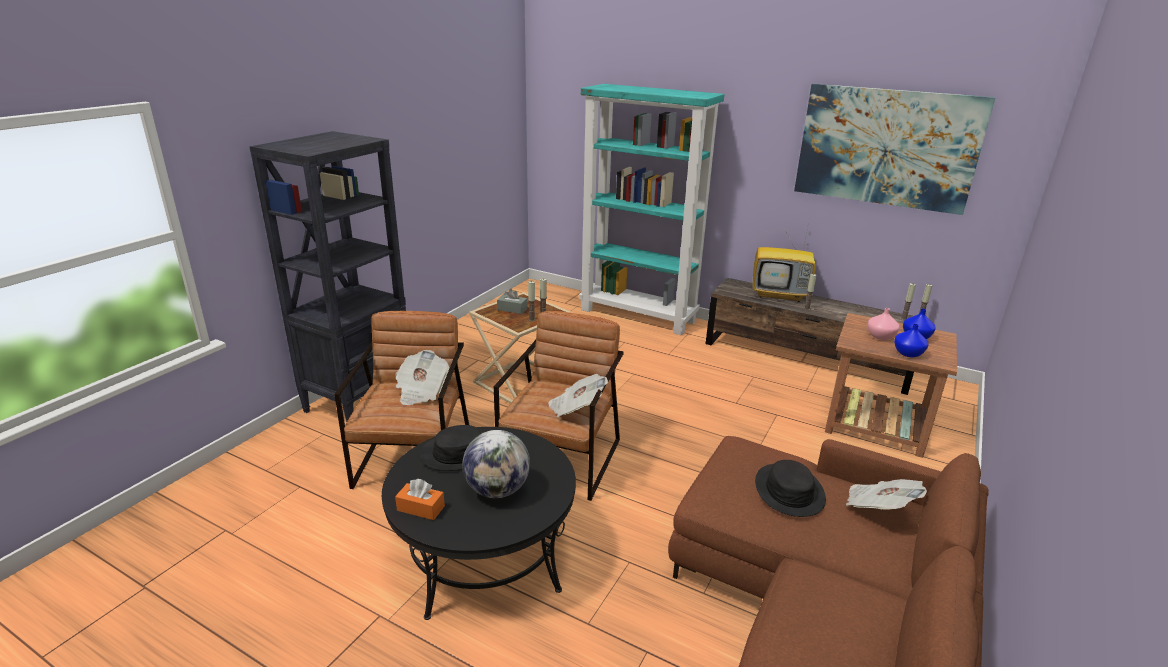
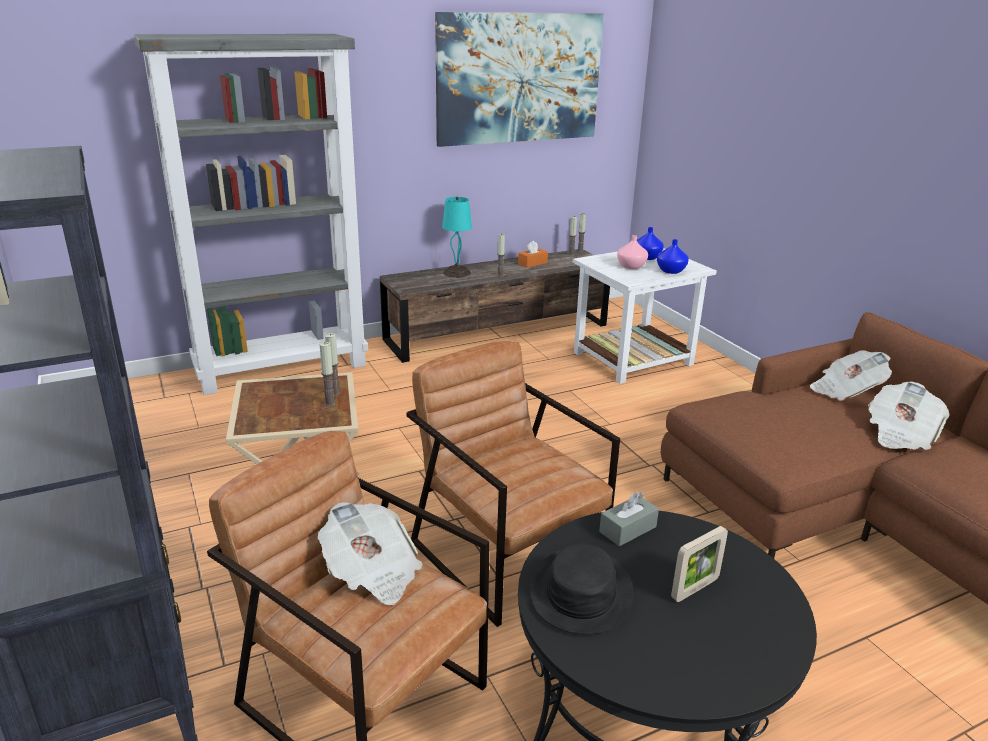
camera: 55 degrees left, 0 degrees up
(421, 508) = (695, 675): orange tissue box -> orange tissue box (532, 263)
(497, 490) = (695, 589): globe -> picture frame
(512, 309) = (276, 405): grey tissue box -> grey tissue box (627, 529)
(576, 408) = (556, 464): newspaper -> newspaper (900, 434)
(638, 315) = (283, 368): turquoise bookcase -> grey bookcase
(780, 295) = (457, 272): television -> turquoise table lamp
(789, 491) = (800, 416): black hat -> none
(877, 425) = (634, 358): brown side table -> white side table

